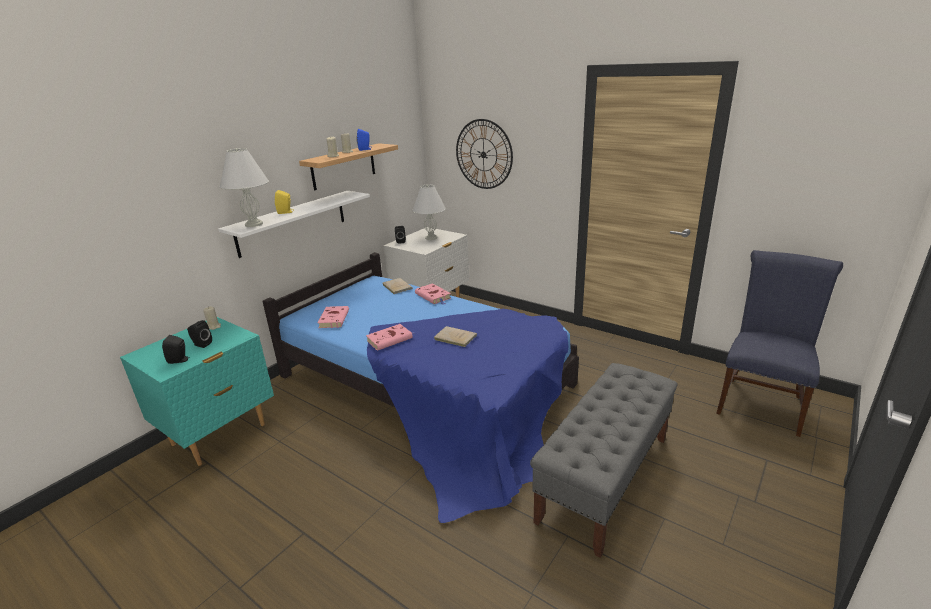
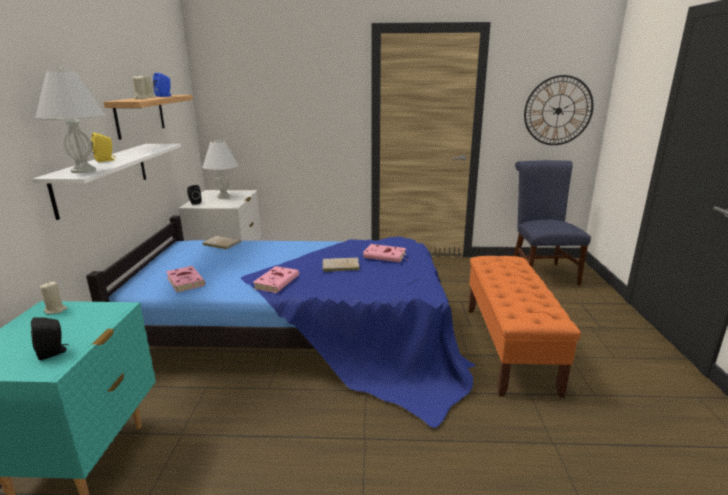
camera: 35 degrees left, 5 degrees down
(201, 344) = (64, 330): black speaker -> none
(433, 296) = (271, 243): pink book -> pink book (386, 256)
(483, 154) = (268, 108): wall clock -> wall clock (558, 111)
(604, 477) = (508, 347): grey bench -> orange bench

